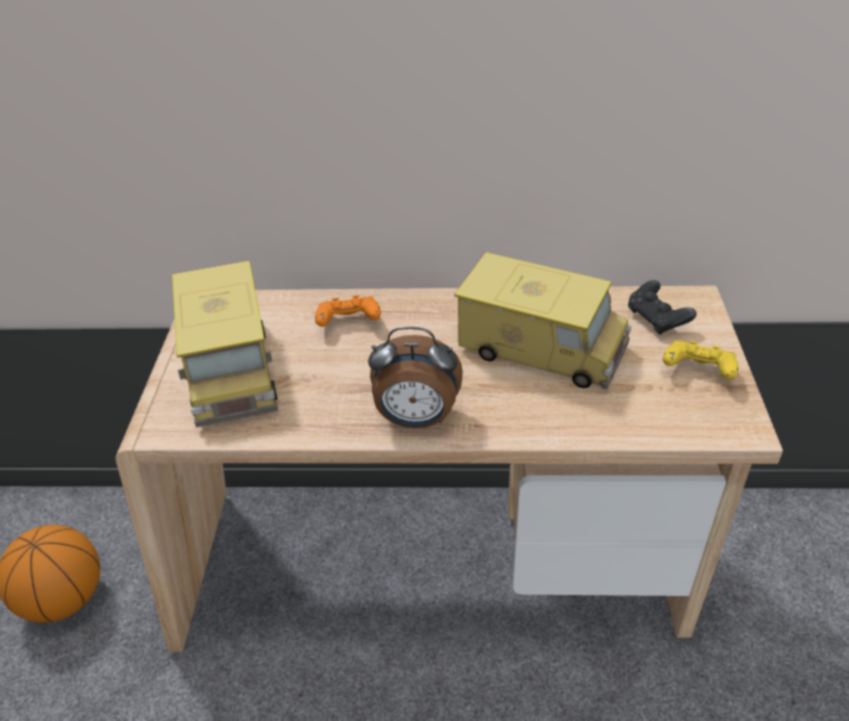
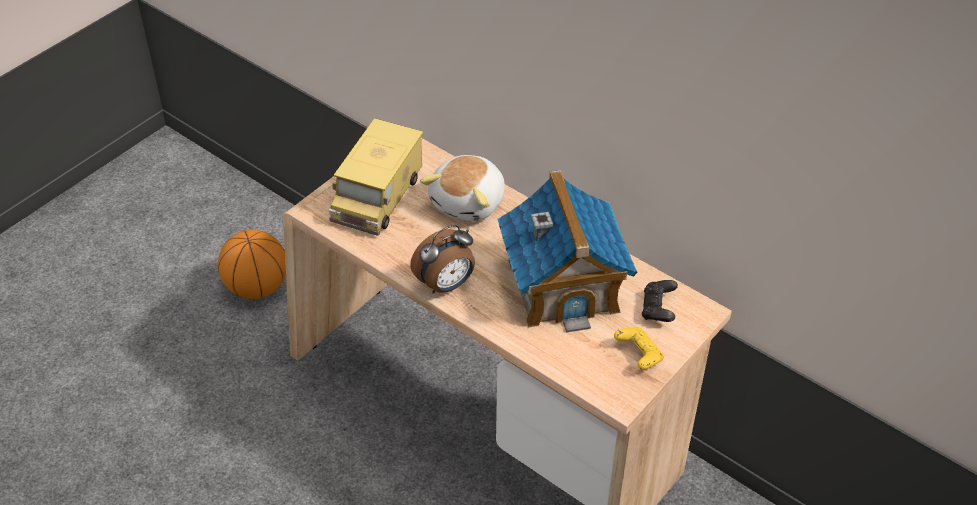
camera: 35 degrees right, 5 degrees up
(348, 323) = (469, 202): orange game controller -> plush toy
(416, 419) = (446, 285): alarm clock -> alarm clock turned 75 degrees counterclockwise
(541, 348) = (563, 285): toy truck -> toy house

